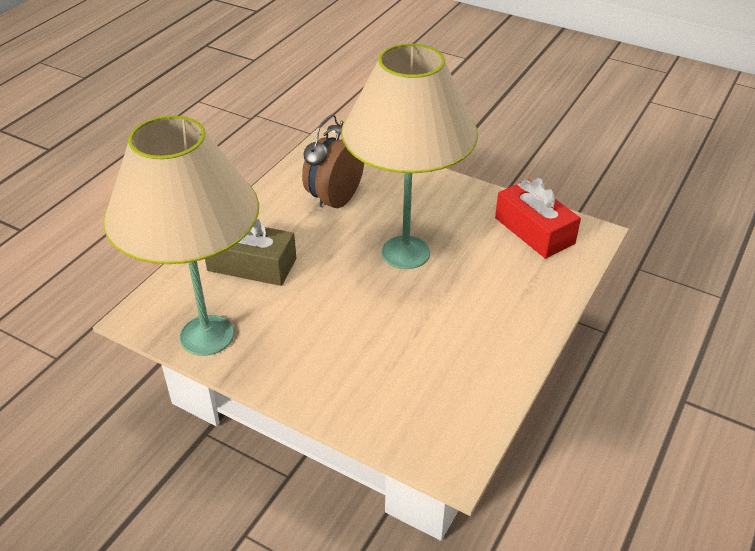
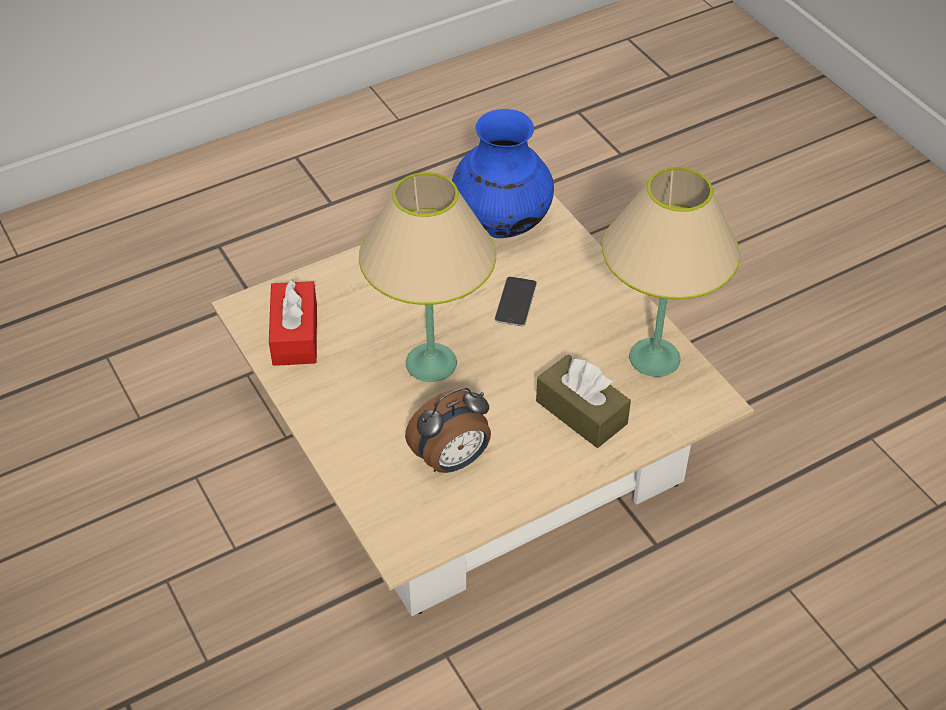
camera: 150 degrees left, 5 degrees up
(375, 335) = (515, 301): none -> phone
(458, 418) = (501, 223): none -> blue vase

